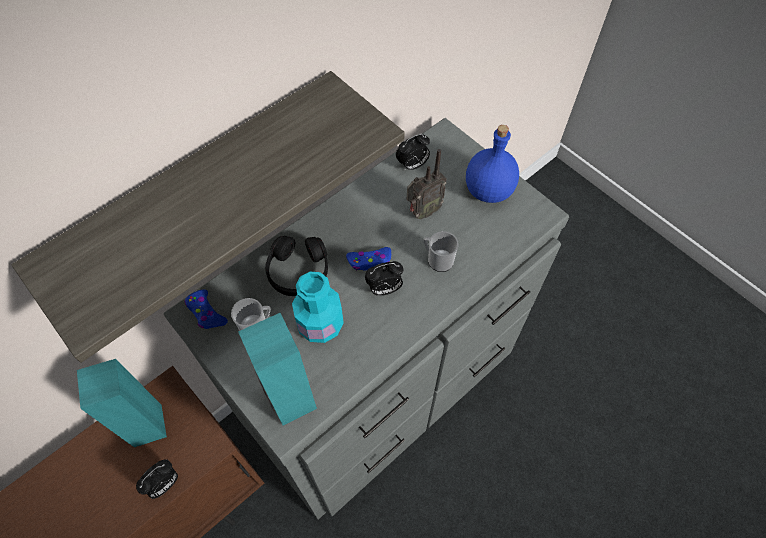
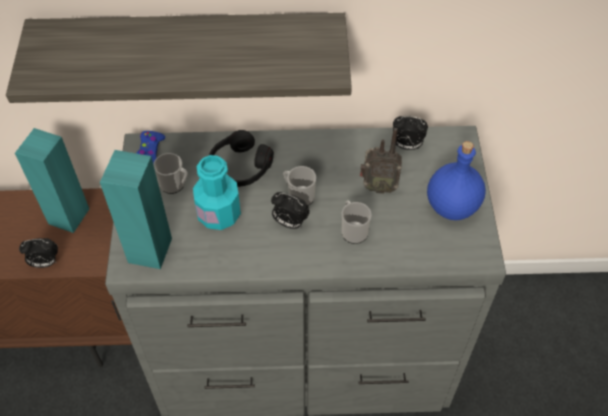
camera: 40 degrees right, 5 degrees down
(370, 261) = (299, 195): blue game controller -> mug

